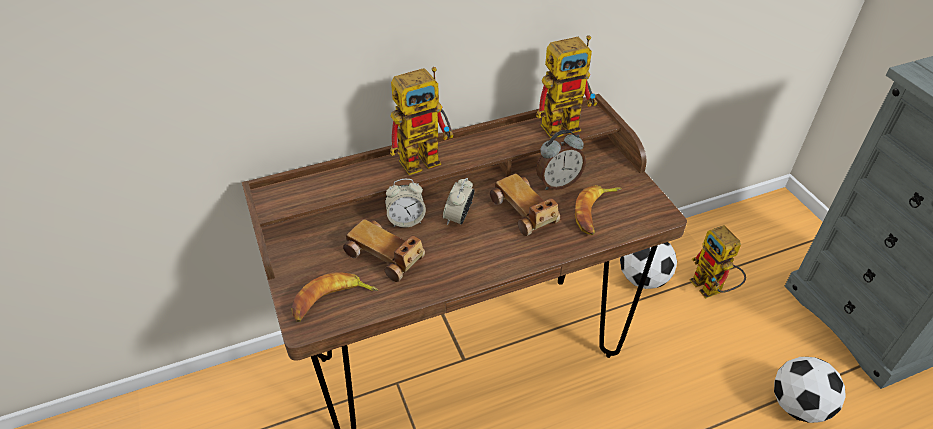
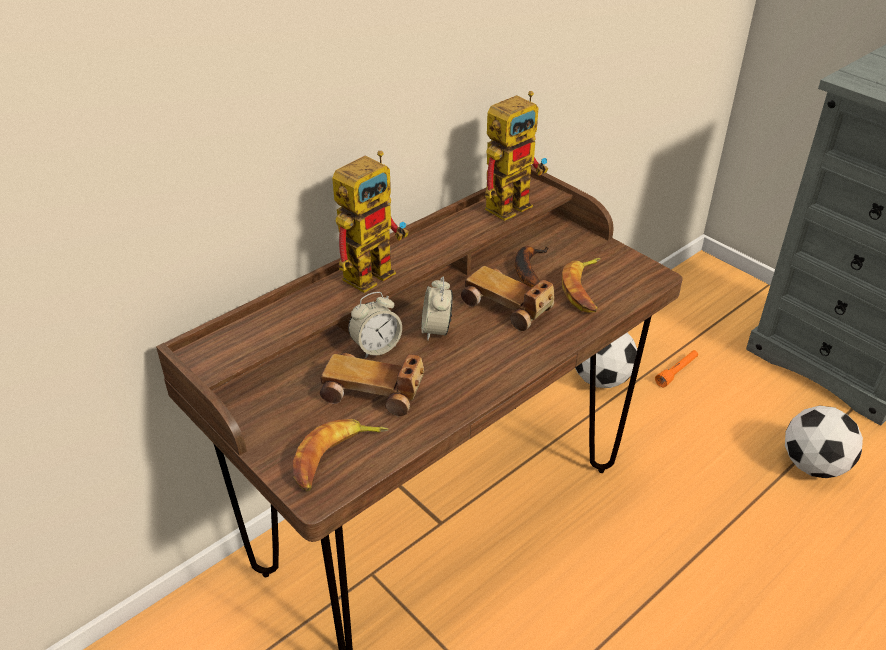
camera: 20 degrees left, 5 degrees down
(557, 183) = (527, 269): alarm clock -> banana
(712, 290) = (677, 372): toy robot -> orange flashlight

